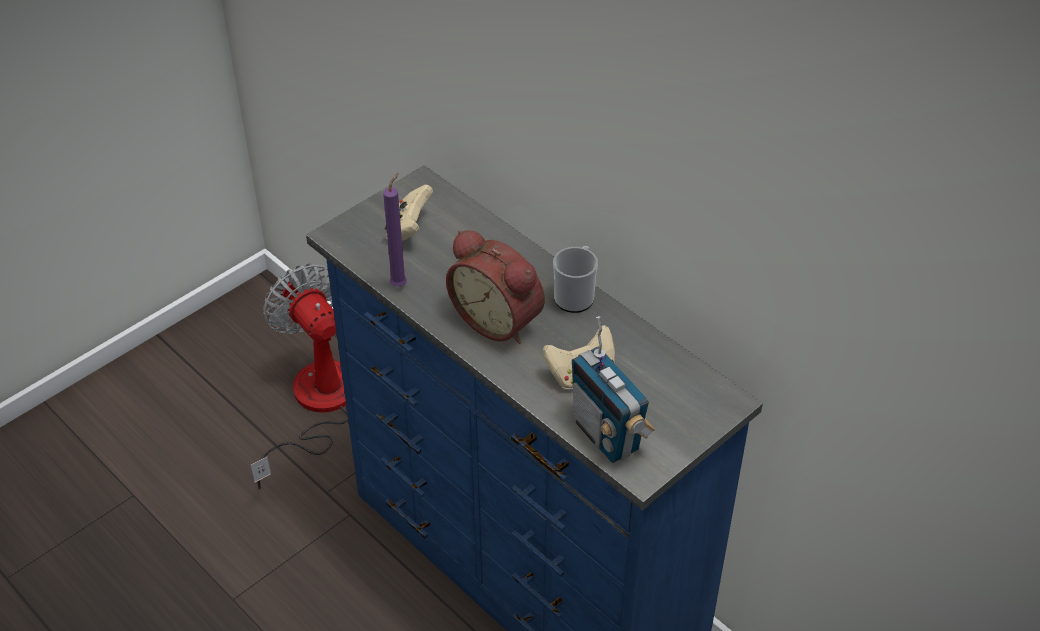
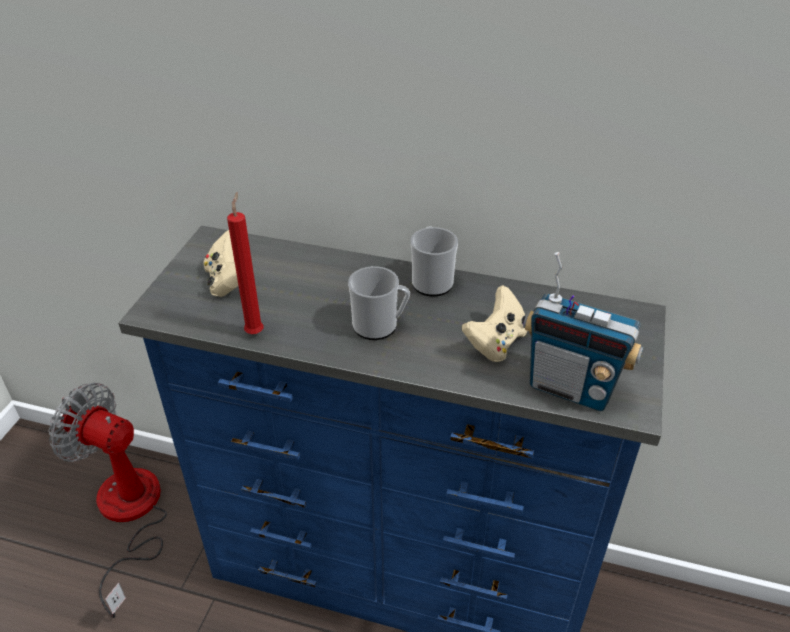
camera: 30 degrees left, 5 degrees down
(400, 284) = (255, 331): purple candle -> red candle
(499, 319) = (380, 326): alarm clock -> mug

